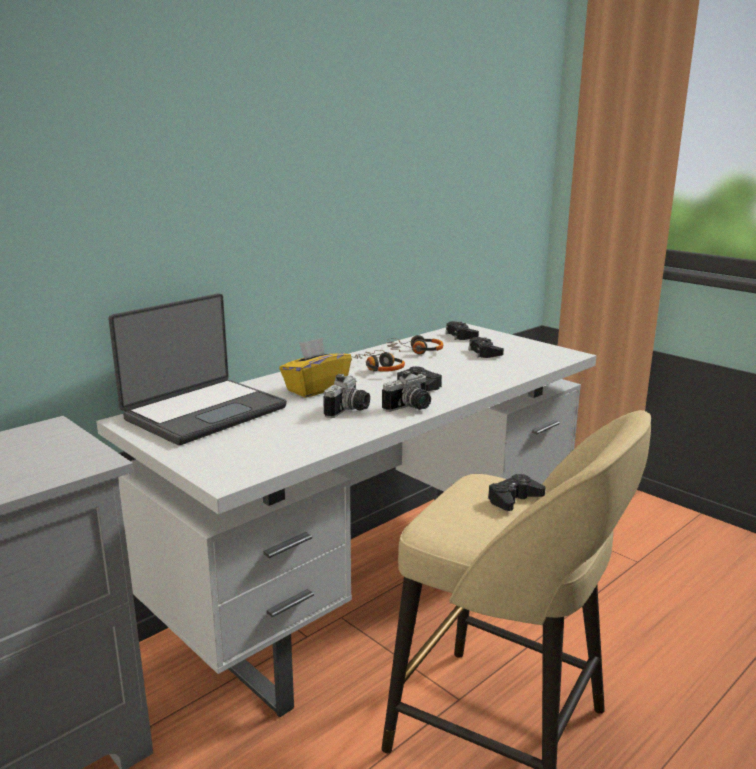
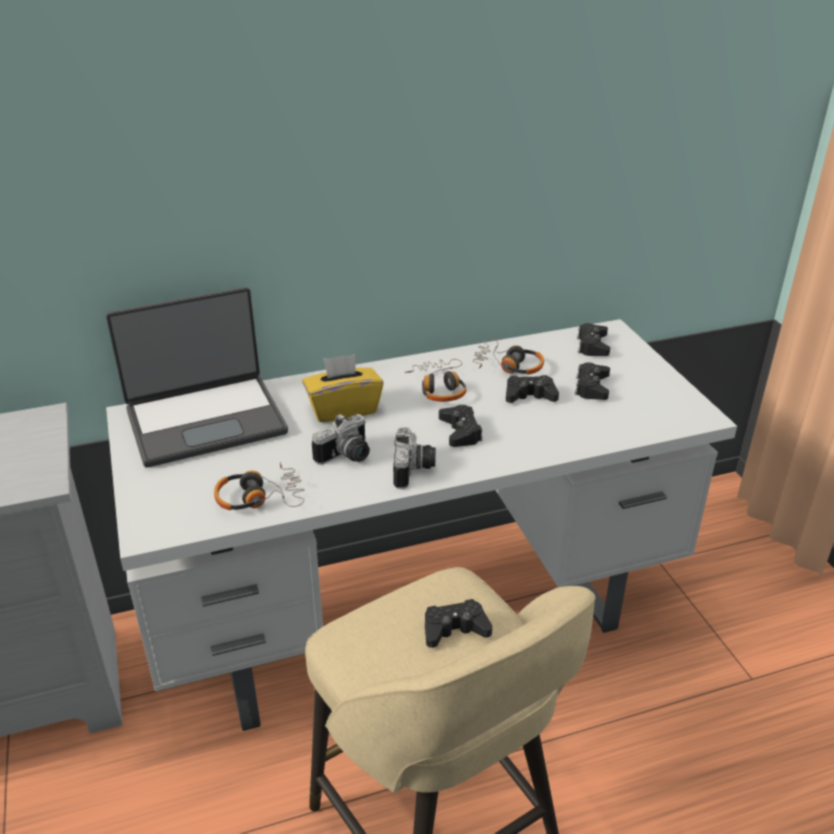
camera: 25 degrees right, 15 degrees up
(304, 442) = (260, 497): none -> headphones
(410, 408) = (415, 470): camera -> camera turned 75 degrees counterclockwise
(447, 362) = (529, 396): none -> black game controller

